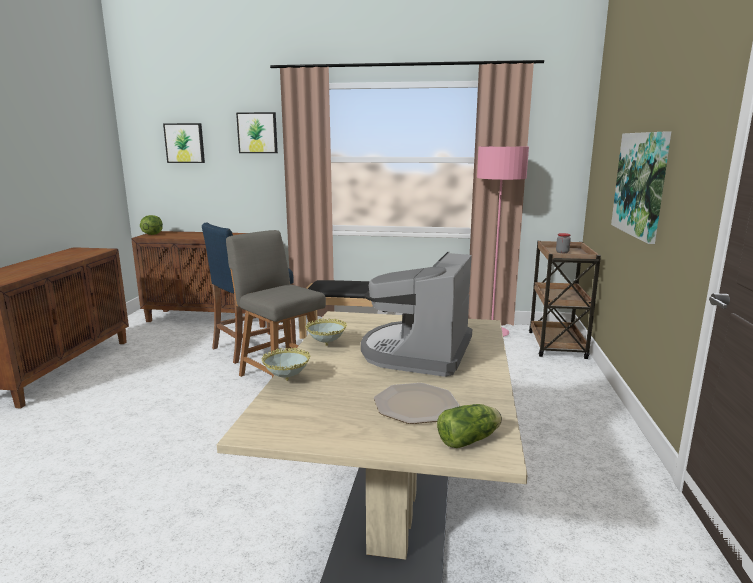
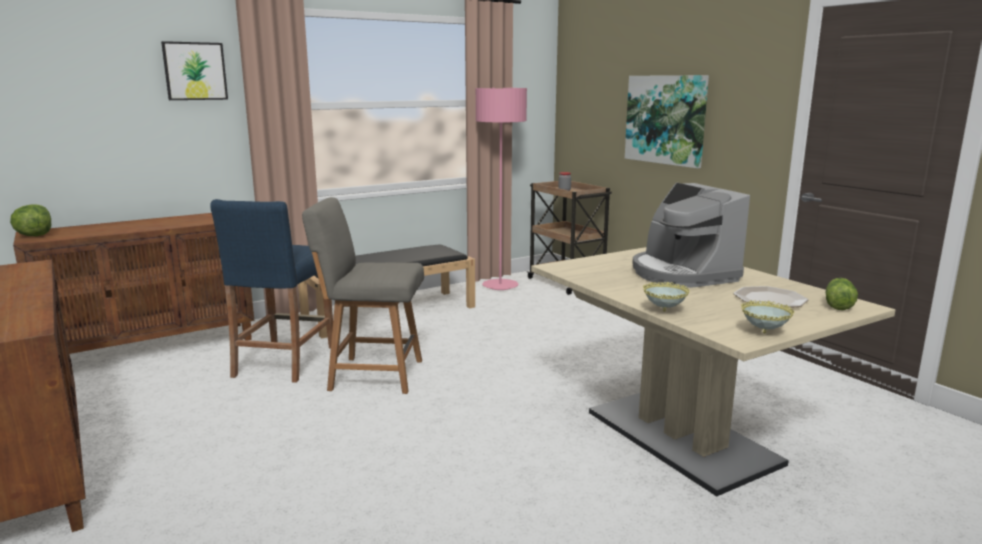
camera: 40 degrees left, 0 degrees up
(185, 143) = (68, 86): picture -> none
(326, 345) = (614, 286): bowl -> bowl (764, 333)

